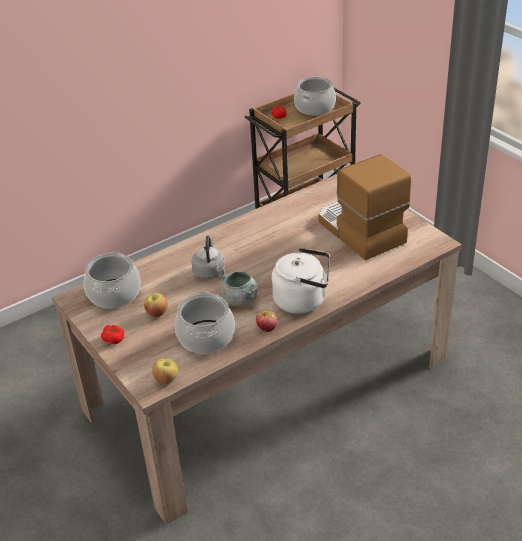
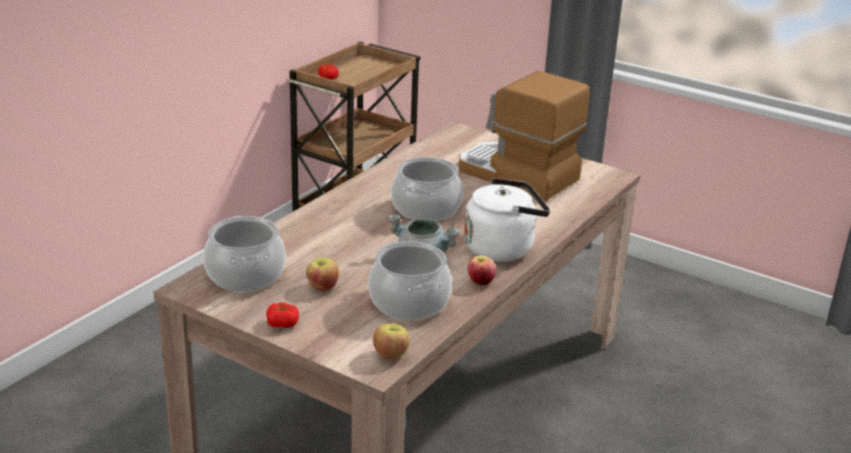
camera: 25 degrees left, 10 degrees down
(209, 271) = (359, 234): grey kettle -> none
(315, 107) = (367, 67): cooking pot -> cooking pot (426, 209)

